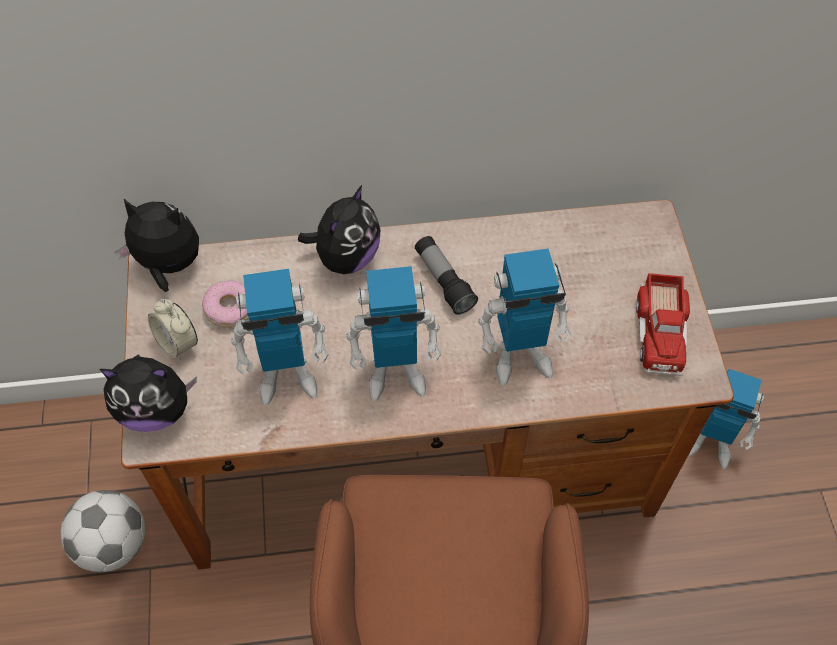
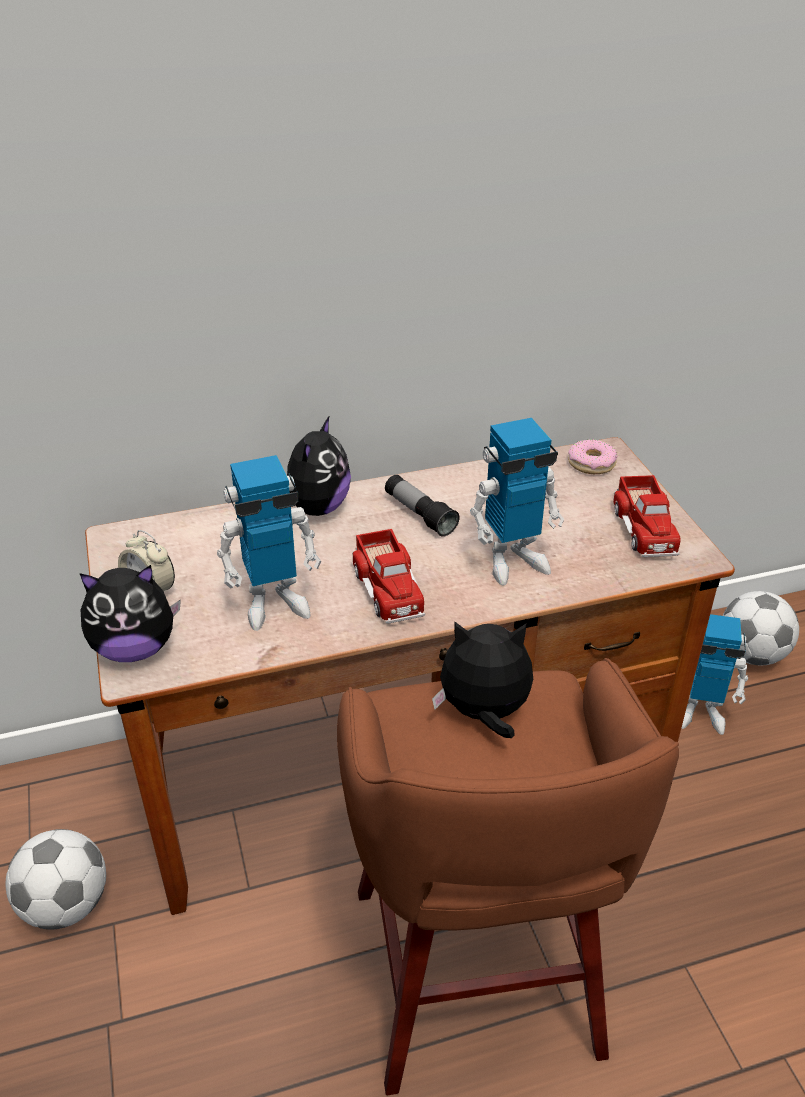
camera: 10 degrees left, 20 degrees down
(168, 265) = (130, 533): plush toy -> plush toy (484, 714)
(229, 308) = (201, 558): donut -> donut (591, 463)
(395, 372) = (389, 588): toy robot -> toy truck
(781, 384) = (751, 655): none -> football

